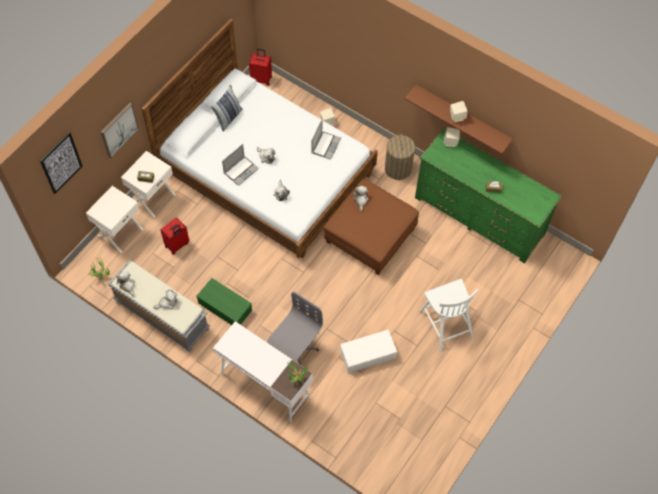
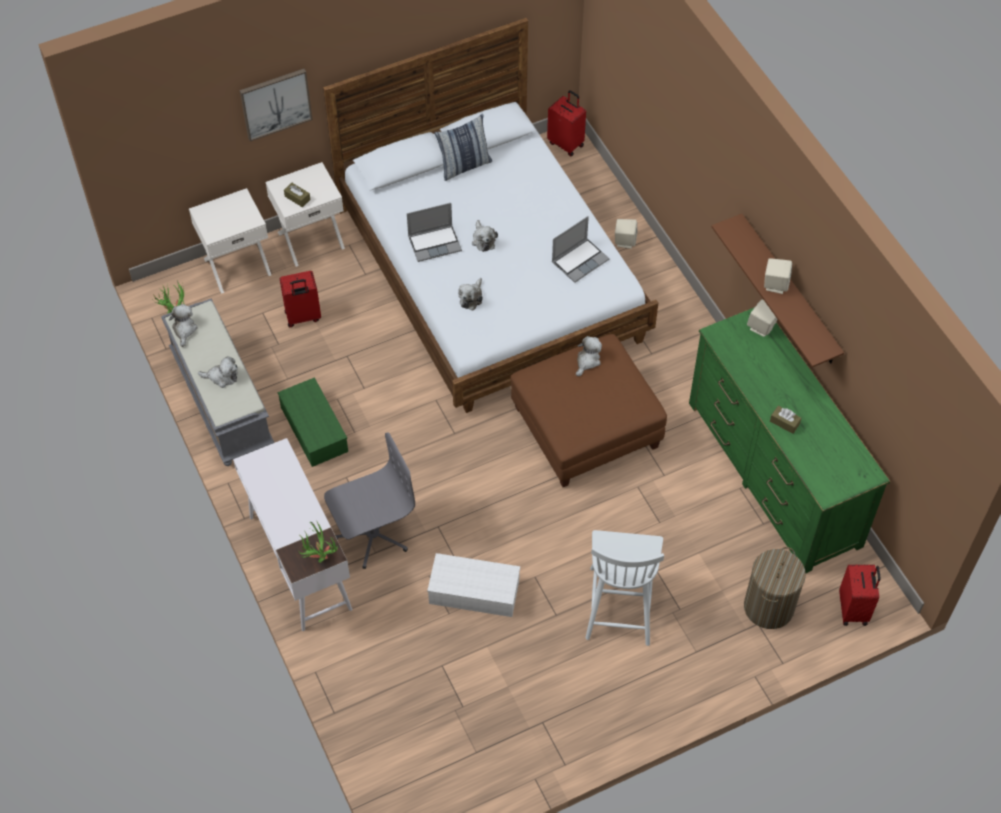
camera: 30 degrees right, 5 degrees down
(61, 163) = (156, 106): picture -> none
(398, 169) = (689, 351): laundry basket -> laundry basket (768, 607)
(559, 269) = (854, 609): none -> red suitcase

